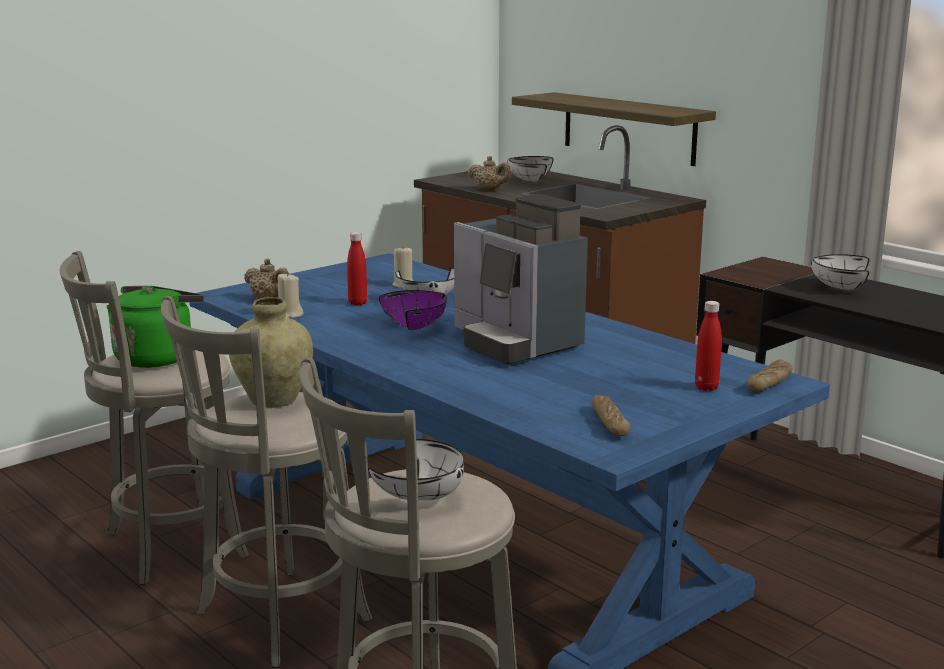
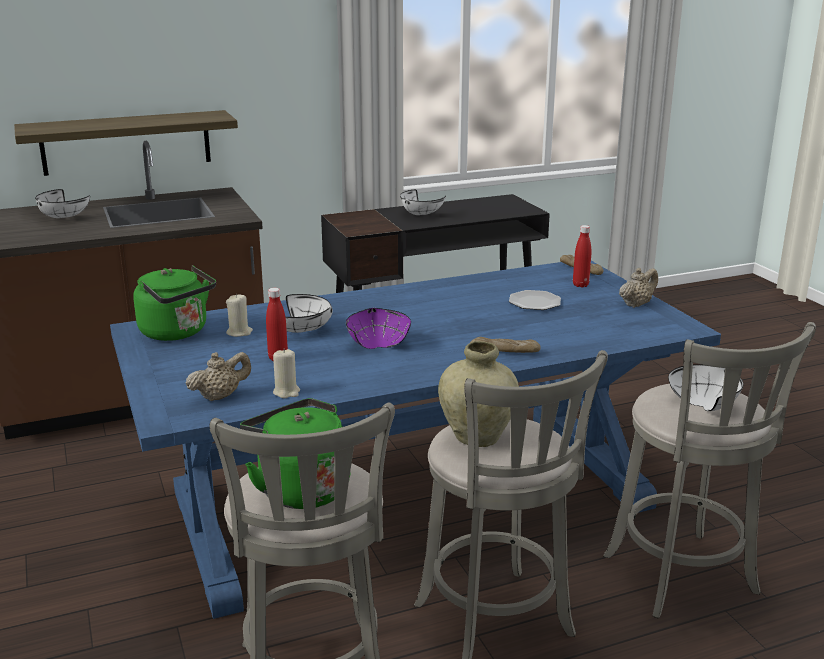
camera: 70 degrees left, 5 degrees up
(387, 270) = (177, 332): none -> green kettle
(489, 190) = (75, 234): beige teapot -> beige teapot (636, 304)
(514, 343) = (449, 318): coffee machine -> none
(609, 423) = (635, 320): bread -> bread (504, 351)
(610, 372) = (535, 302): none -> plate

